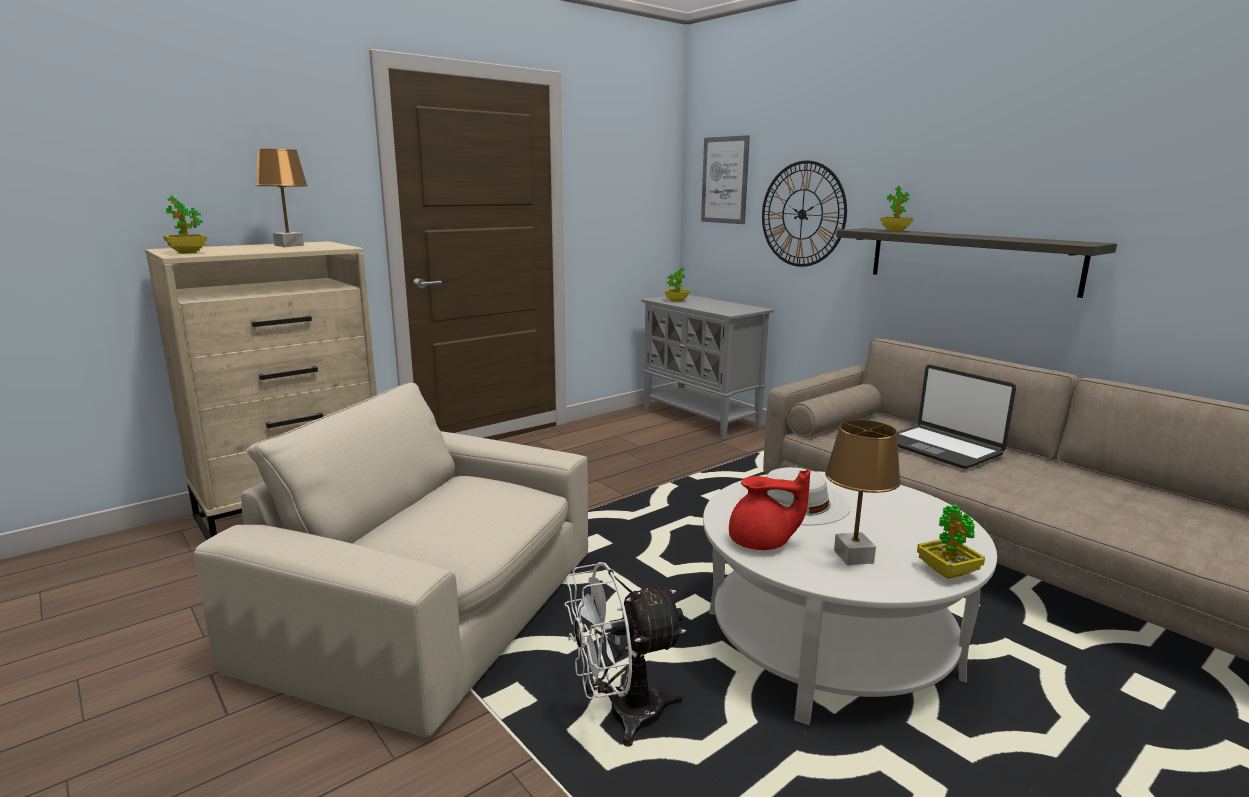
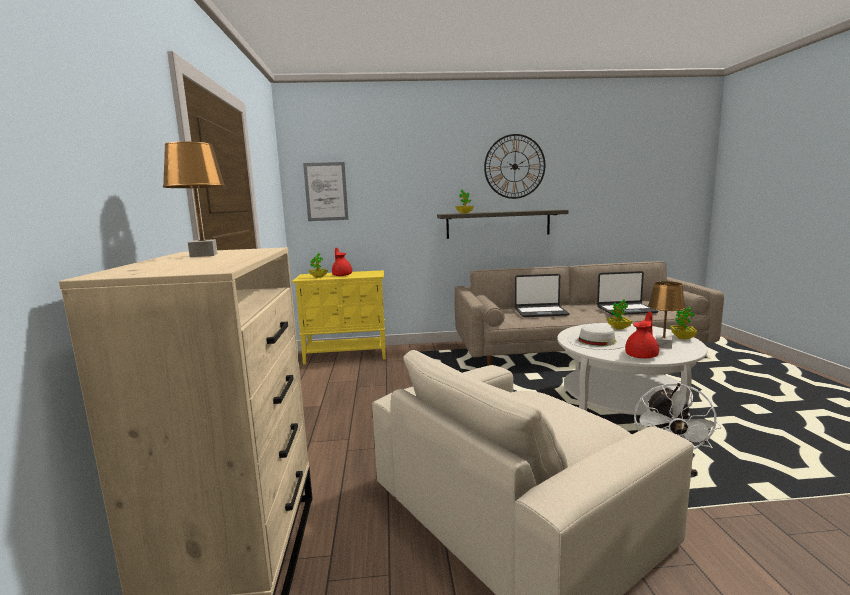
camera: 55 degrees left, 5 degrees down
(187, 252) = (192, 269): potted plant -> potted plant (618, 328)
(701, 419) = (347, 355): grey cabinet -> yellow cabinet
(704, 304) = (342, 275): none -> red teapot
(802, 214) = (394, 209): wall clock -> wall clock (514, 166)
(1130, 512) = (626, 310): none -> laptop

